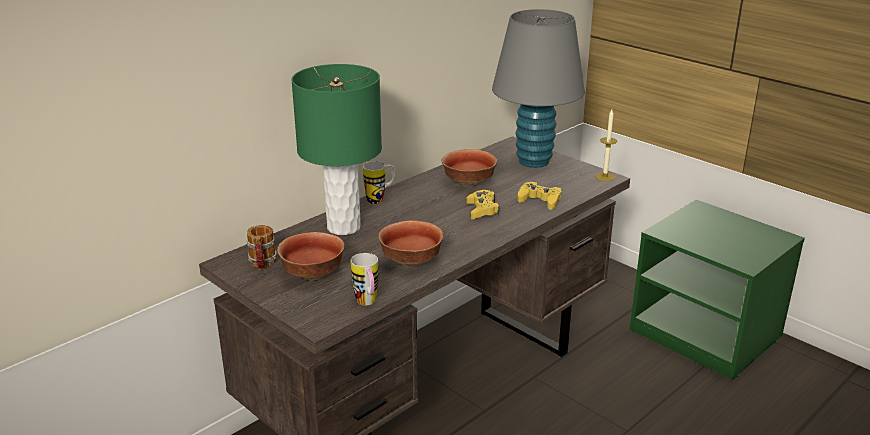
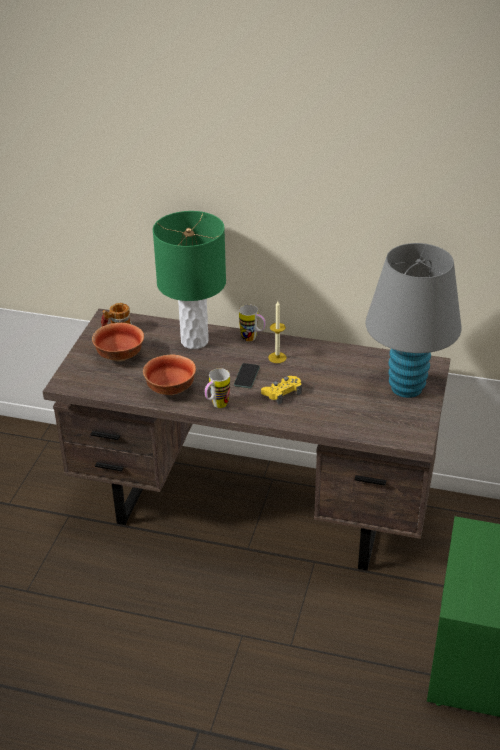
camera: 60 degrees right, 10 degrees up
(368, 303) = (101, 393): mug -> mug (216, 406)
(436, 218) = (246, 376): none -> phone
(468, 183) = (323, 369): bowl -> none
(540, 200) = (329, 416): yellow game controller -> none
(605, 177) = (417, 438): candle -> candle (277, 357)

